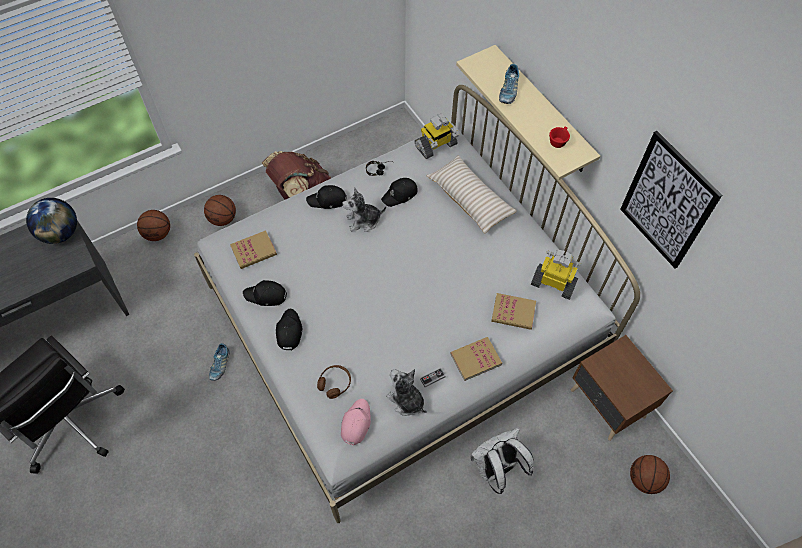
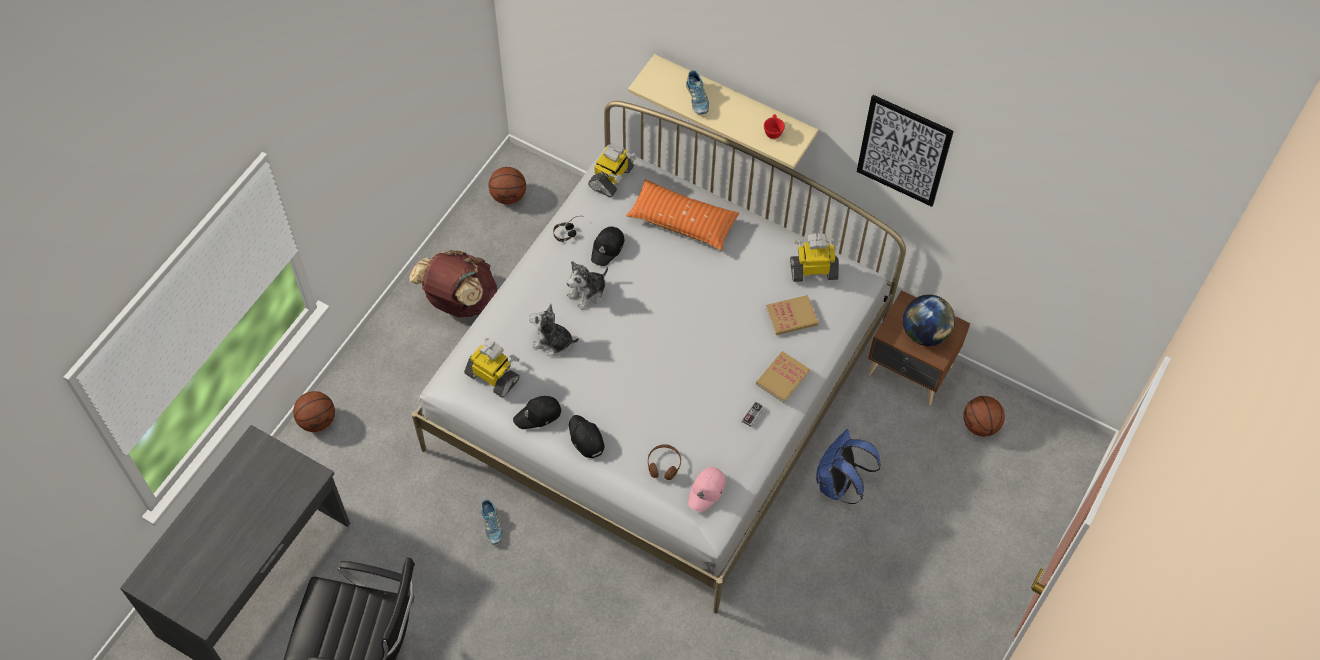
camera: 30 degrees left, 0 degrees up
(61, 233) = (267, 456): globe -> globe (925, 333)
(223, 219) = (383, 368): basketball -> basketball (508, 196)
(253, 251) = (493, 376): book -> toy robot
(327, 200) = (535, 288): black cap -> none
(355, 423) = (707, 491): pink cap -> pink cap turned 135 degrees counterclockwise
(406, 400) = (741, 447): plush toy -> plush toy (552, 342)
(470, 199) = (682, 221): beige pillow -> orange pillow
(496, 468) = (838, 485): white backpack -> blue backpack

